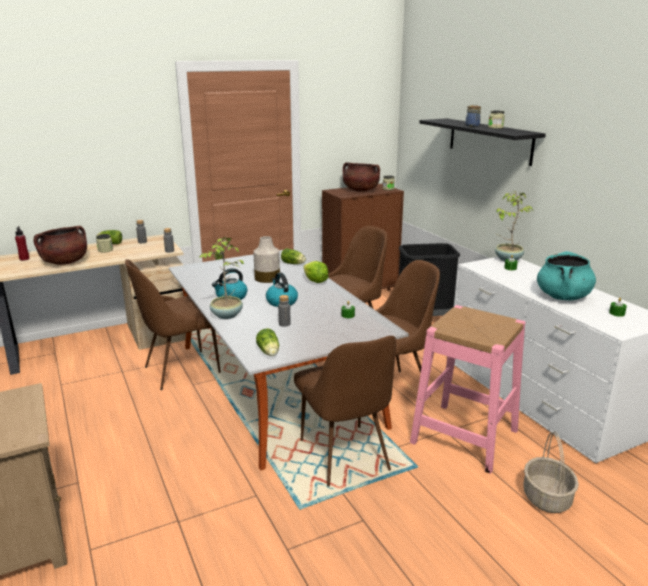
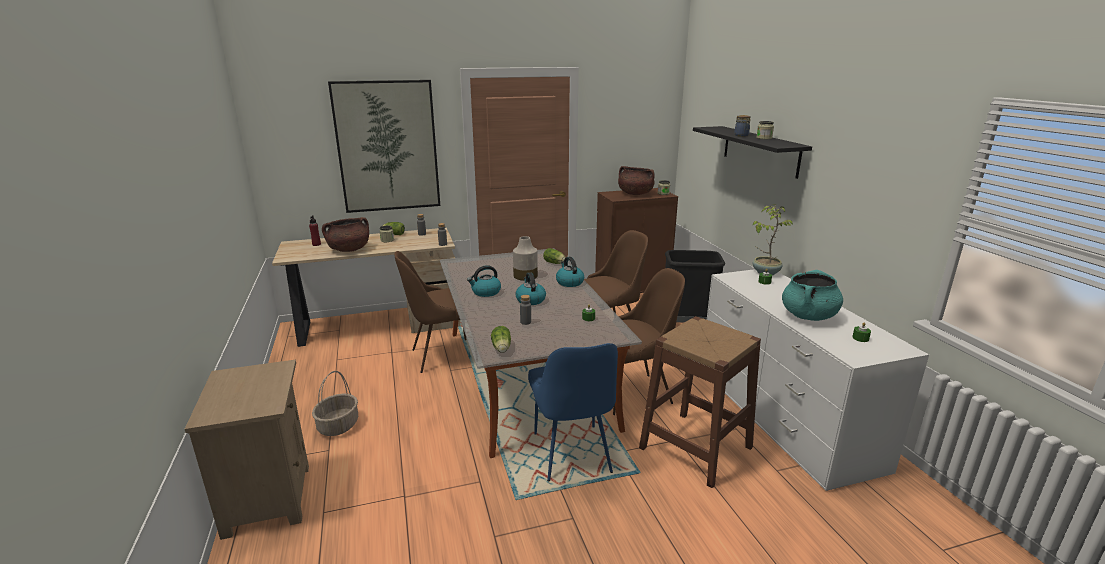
camera: 10 degrees right, 0 degrees up
(99, 148) = (387, 147): none -> picture
(226, 315) = (475, 310): potted plant -> none
(315, 281) = (569, 282): lettuce -> kettle
(345, 455) = (573, 453): brown chair -> blue chair
(464, 436) = (696, 447): pink stool -> brown stool
(547, 498) = (764, 521): basket -> basket (338, 426)

